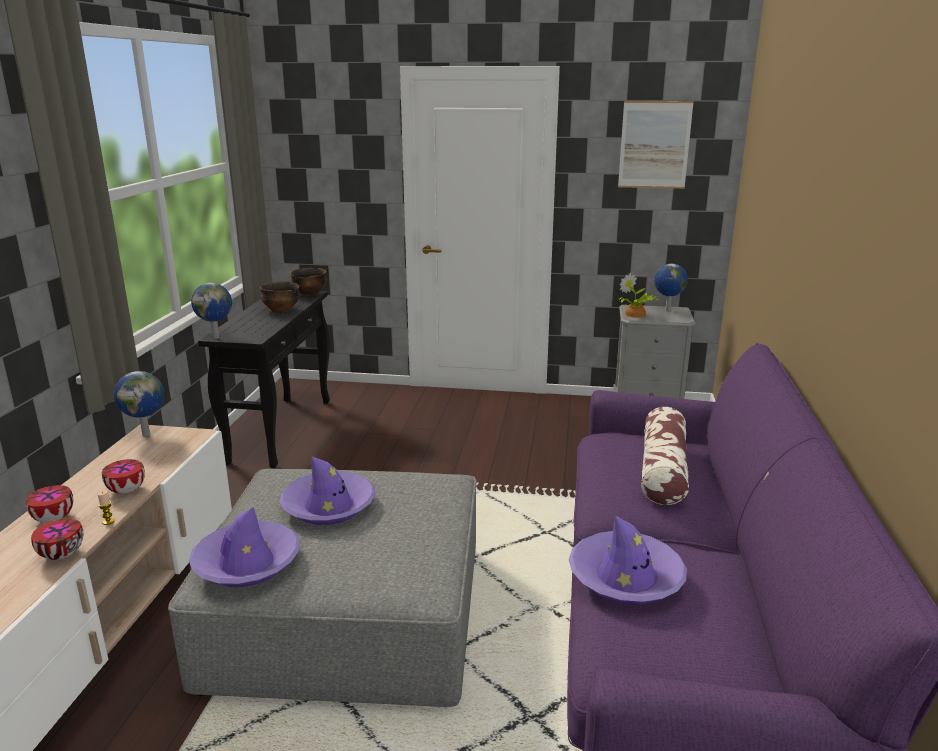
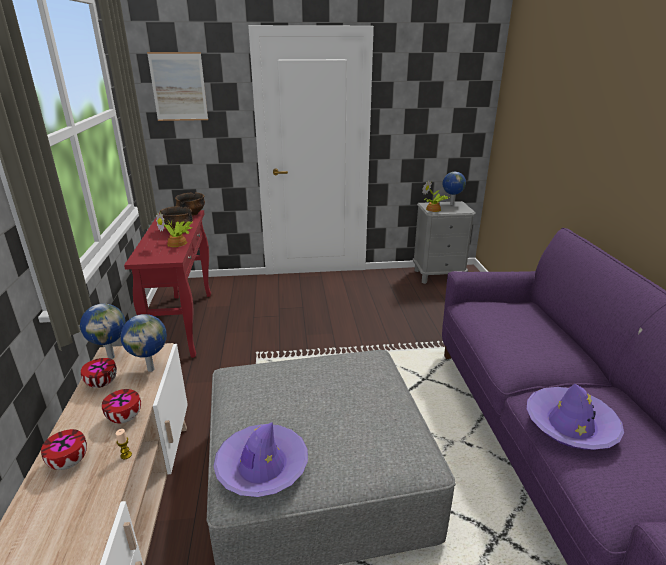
camera: 15 degrees left, 5 degrees up
(61, 554) = (98, 501): bowl -> bowl (101, 383)
(217, 337) = (139, 260): globe -> globe (151, 369)
(271, 324) = (178, 243): none -> potted plant
(281, 430) = (184, 323): black console table -> red console table
(328, 506) = (298, 397): purple hat -> none
(654, 145) = (441, 86): picture -> picture (178, 87)
(663, 470) = (525, 328): pillow -> none

